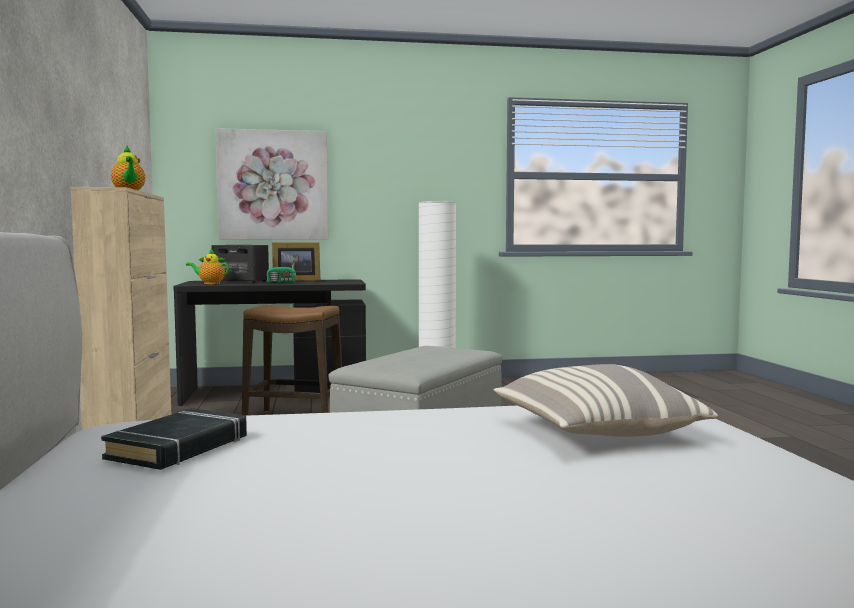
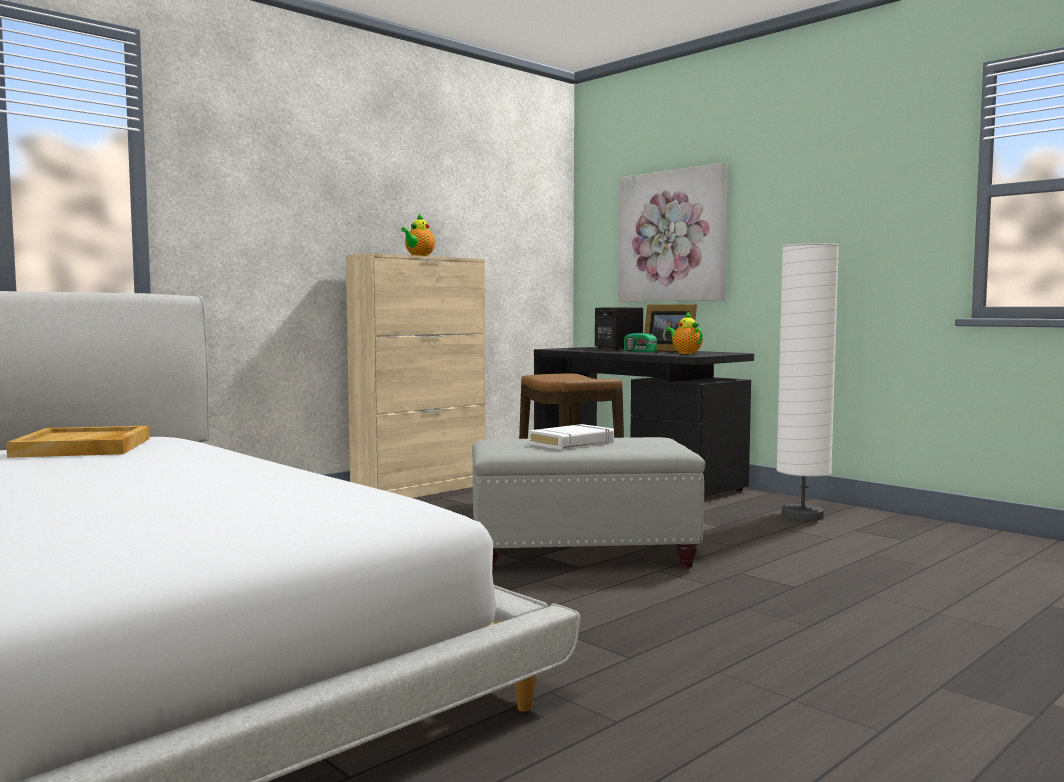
camera: 55 degrees right, 0 degrees up
(179, 447) = (84, 447): black book -> beige tray
(210, 283) = (575, 349): teapot -> teapot (685, 353)
(412, 358) = (572, 443): none -> white book
(595, 432) = (212, 498): pillow -> none

